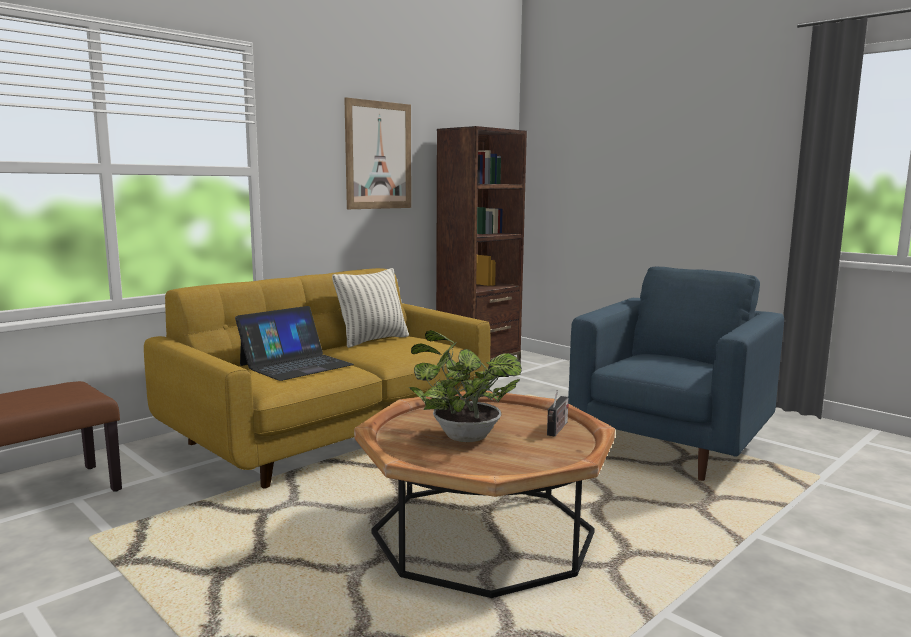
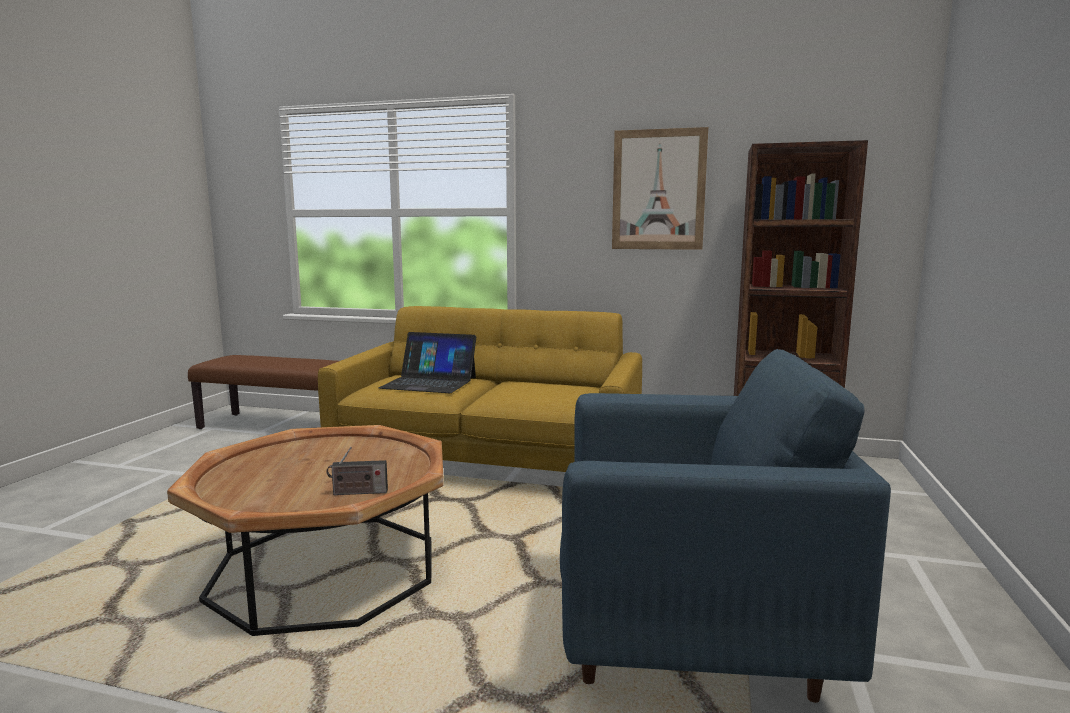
camera: 60 degrees right, 0 degrees up
(372, 340) = (549, 383): pillow -> none
(462, 436) = (310, 463): potted plant -> none

